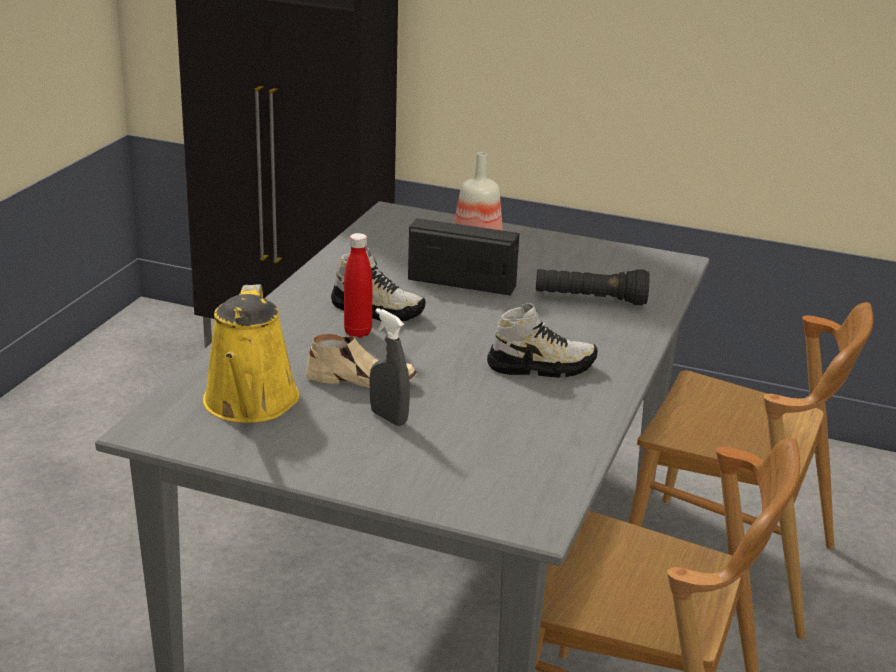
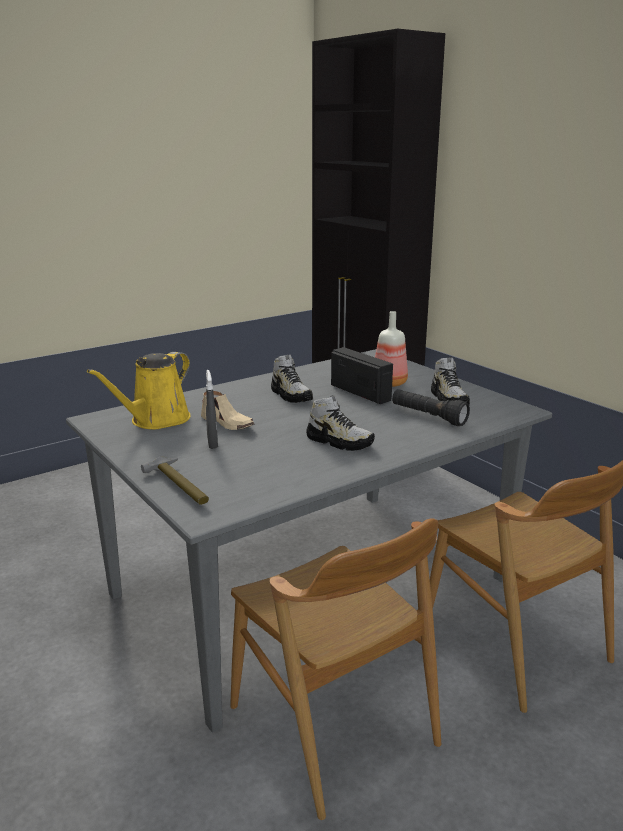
camera: 35 degrees right, 5 degrees down
(358, 332) = (263, 402): red bottle -> none
(445, 494) = (179, 487): none -> hammer
(578, 266) = (449, 399): none -> shoe

